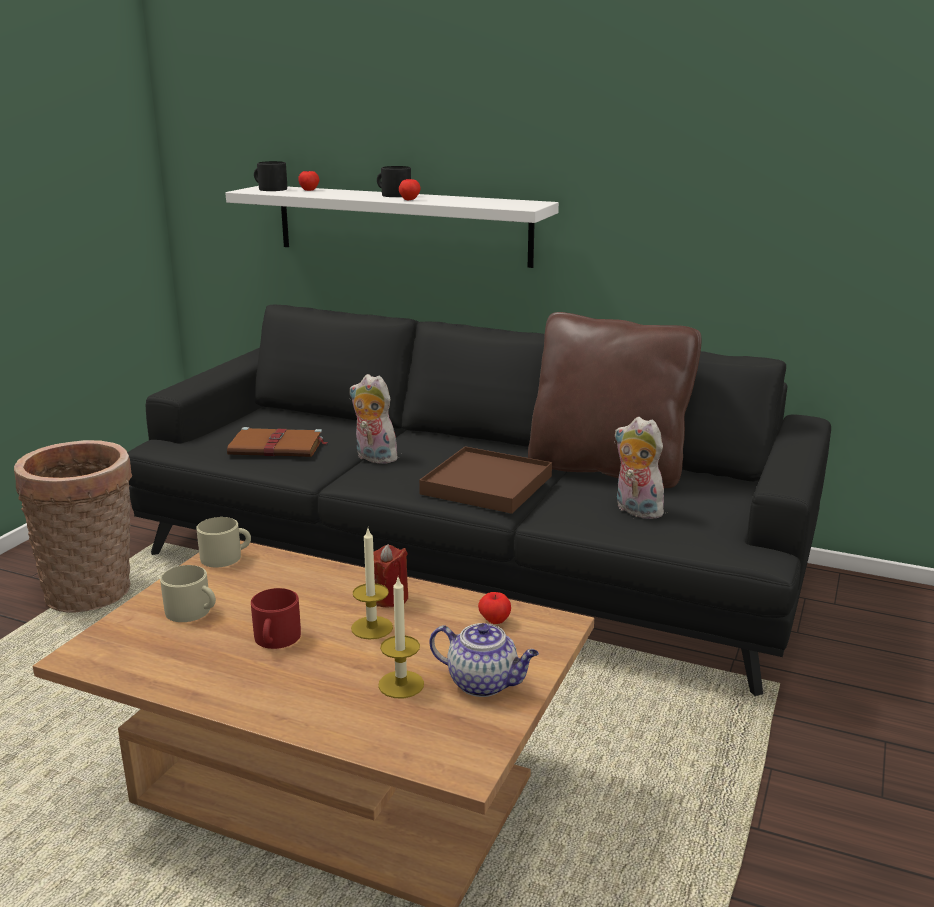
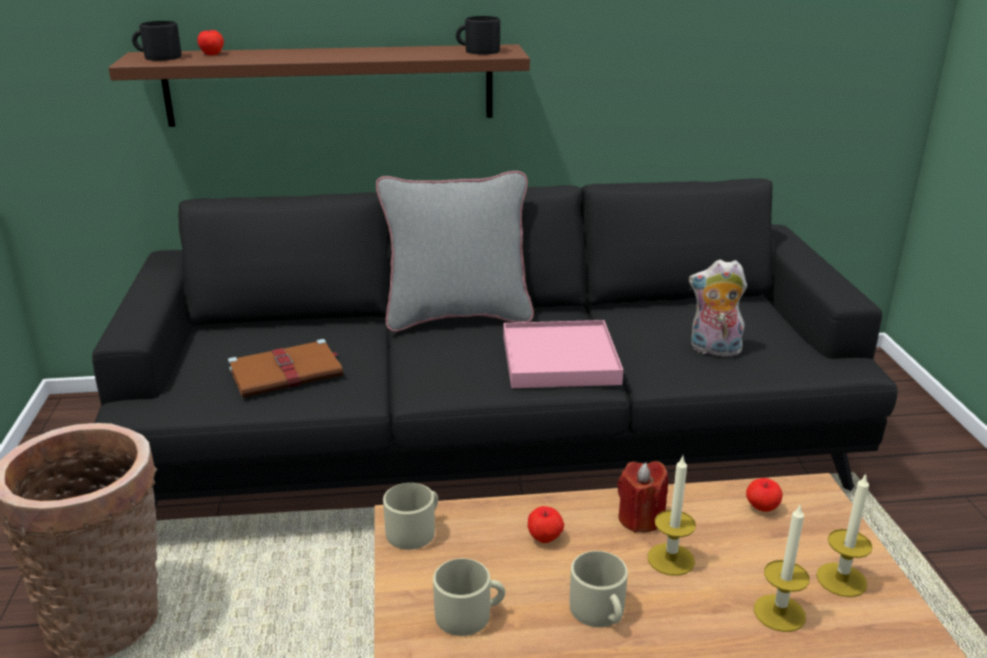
camera: 30 degrees left, 5 degrees up
(275, 639) = (600, 612): red mug -> beige mug
(373, 458) = (407, 358): plush toy -> none
(393, 195) = (329, 51): black mug -> black mug (478, 51)
(401, 225) = (330, 85): white shelf -> brown shelf
(410, 200) = (366, 56): apple -> apple (545, 538)
(450, 438) = (457, 316): none -> grey pillow
(484, 683) = (841, 579): teapot -> candle
(486, 485) = (559, 359): brown tray -> pink tray
(607, 468) = (634, 312): brown pillow -> none

